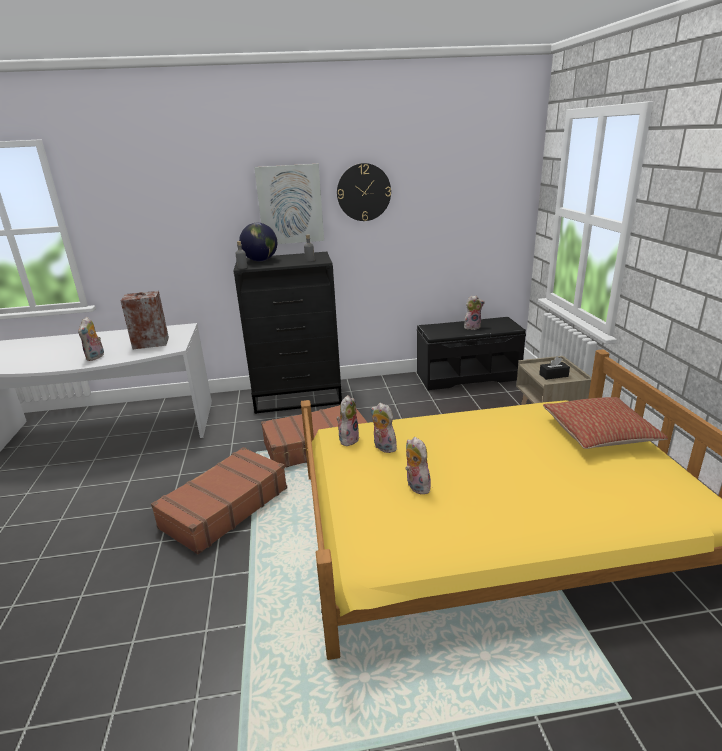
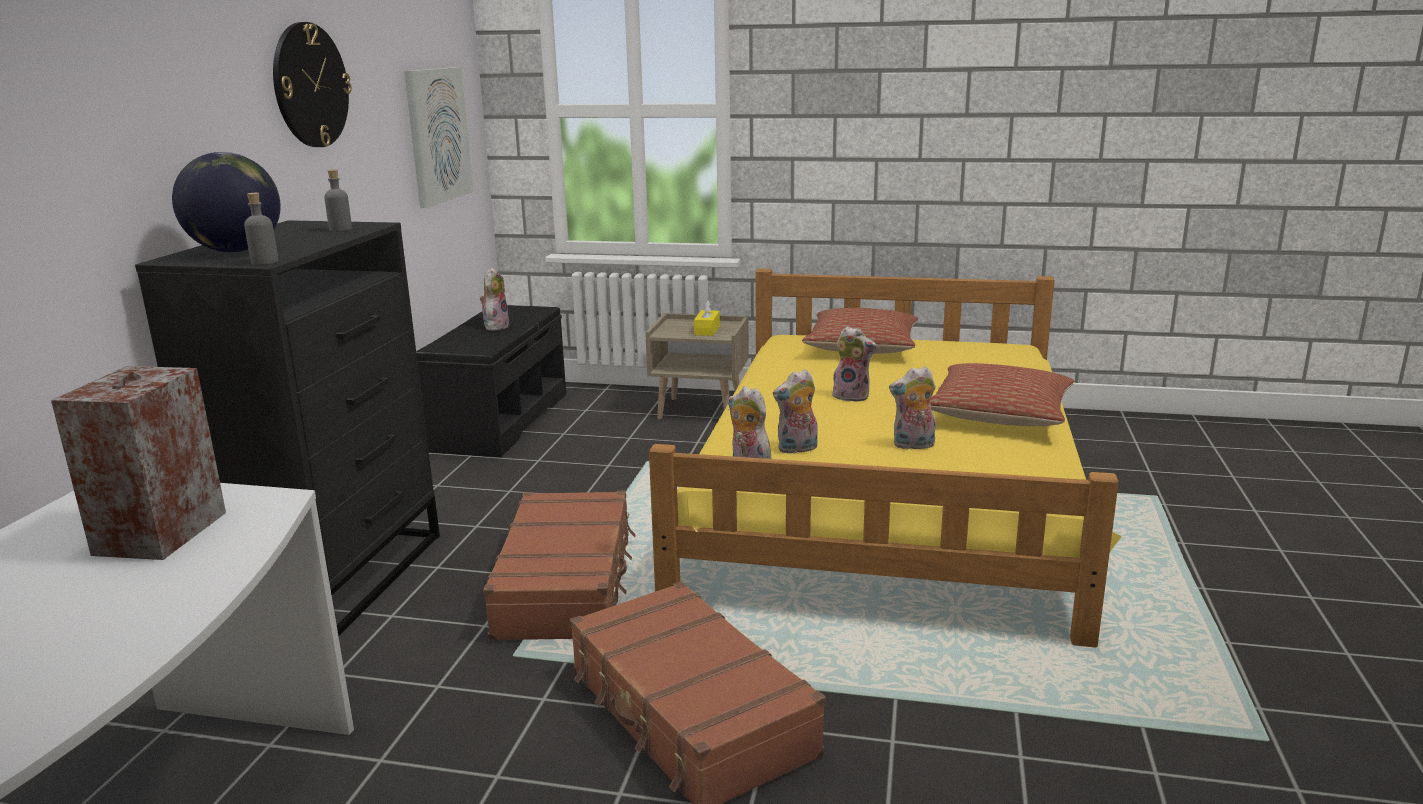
camera: 70 degrees left, 5 degrees down
(96, 357) = (124, 618): plush toy -> plush toy (852, 396)
(290, 204) = (205, 114): picture -> picture (437, 135)
(508, 516) = (999, 414): none -> pillow
(553, 375) = (707, 330): black tissue box -> yellow tissue box

